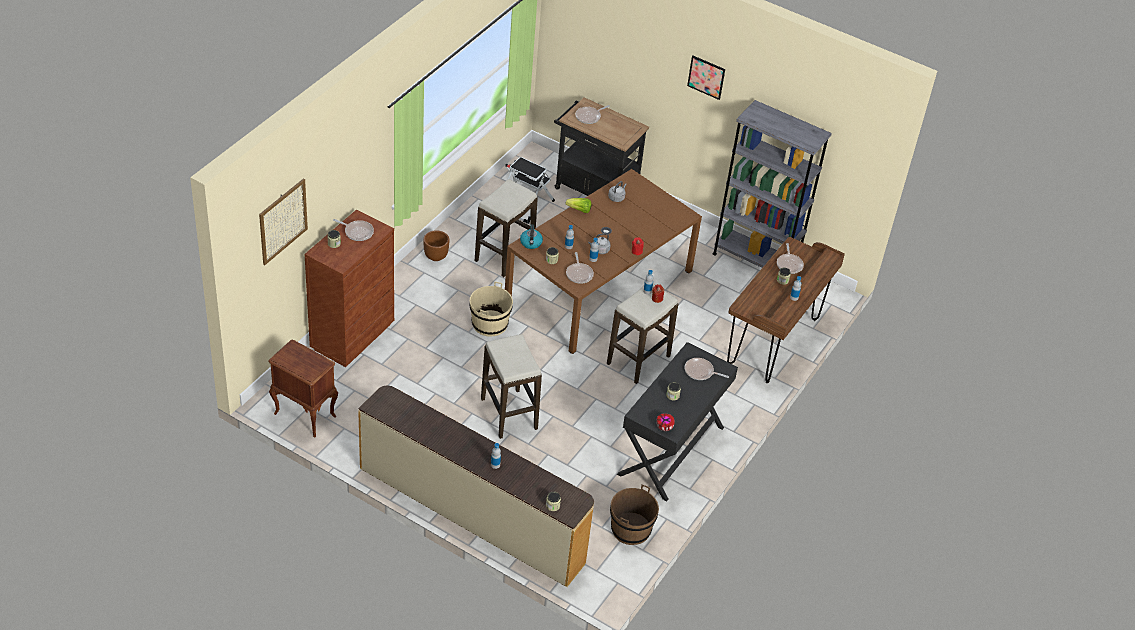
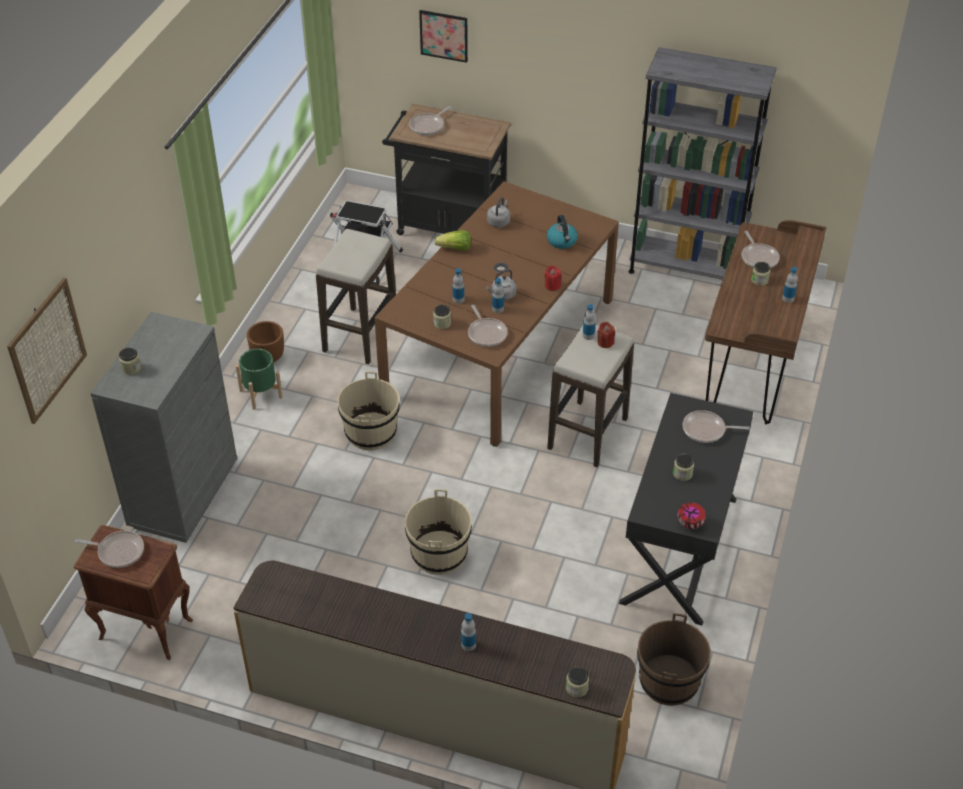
camera: 10 degrees left, 0 degrees up
(352, 336) = (184, 495): brown dresser -> grey dresser
(357, 232) = (161, 343): frying pan -> frying pan (118, 551)
(423, 280) = (261, 394): none -> green planter
(508, 414) = (439, 553): stool -> beige bucket
(531, 243) = (405, 307): kettle -> kettle (562, 241)
(706, 77) = (583, 32): picture -> picture (444, 35)

